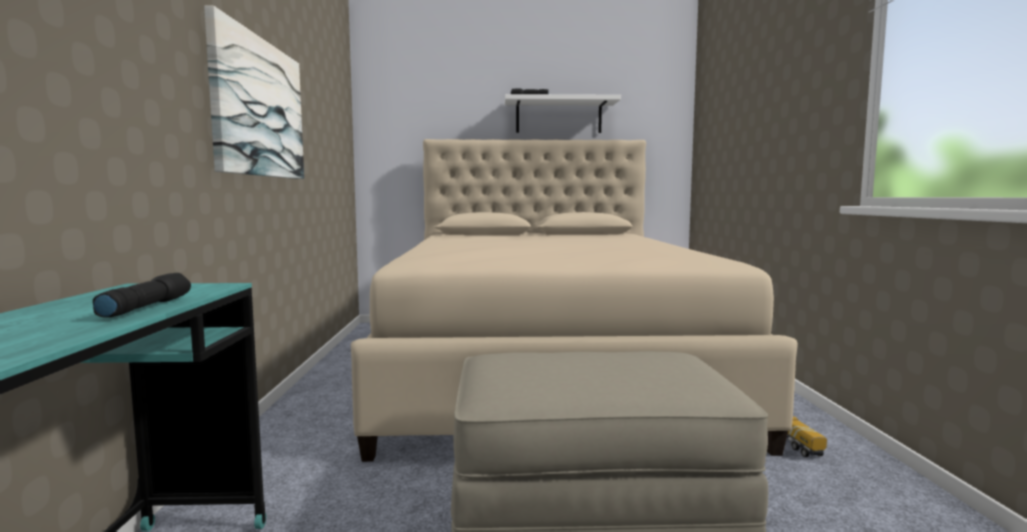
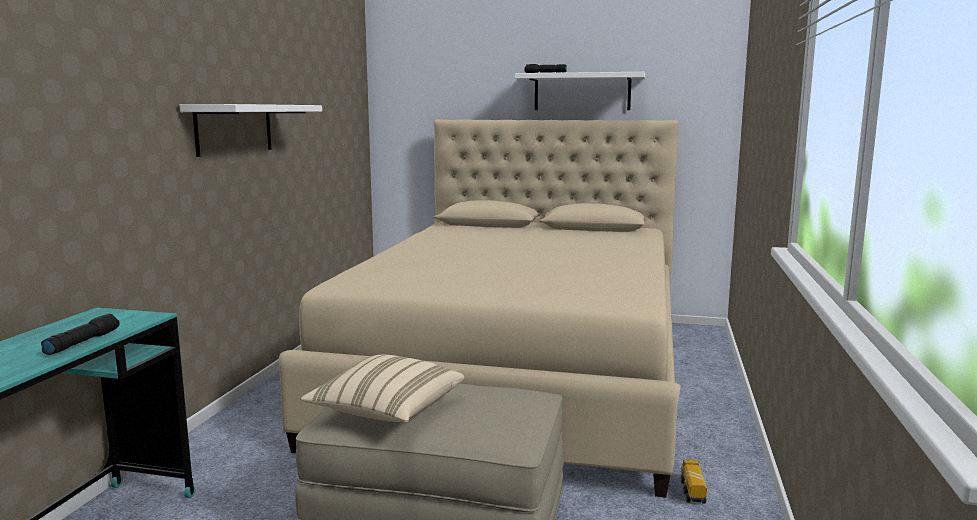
camera: 15 degrees right, 5 degrees up
(259, 108) = (234, 129): picture -> white shelf
(548, 379) = (386, 411): none -> beige pillow

